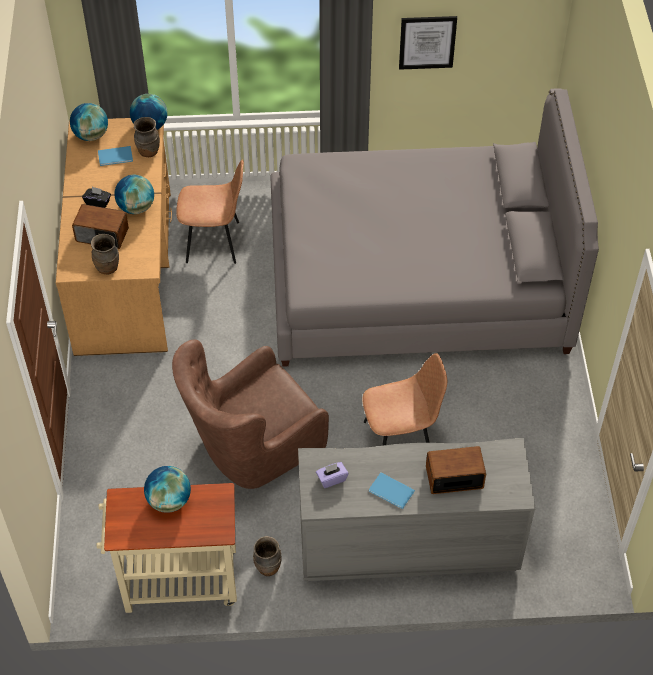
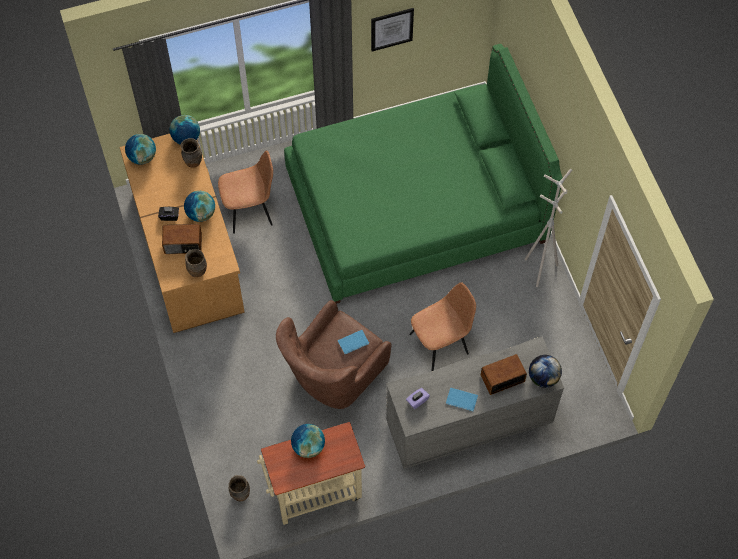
camera: 15 degrees left, 10 degrees up
(116, 157) = (169, 172): blue book -> blue book (354, 342)
(268, 568) = (374, 465): brown vase -> brown vase (240, 494)
(417, 280) = (415, 207): grey bed -> green bed
(510, 489) = (543, 377): none -> globe
(554, 384) = (539, 270): none -> grey clothes rack

